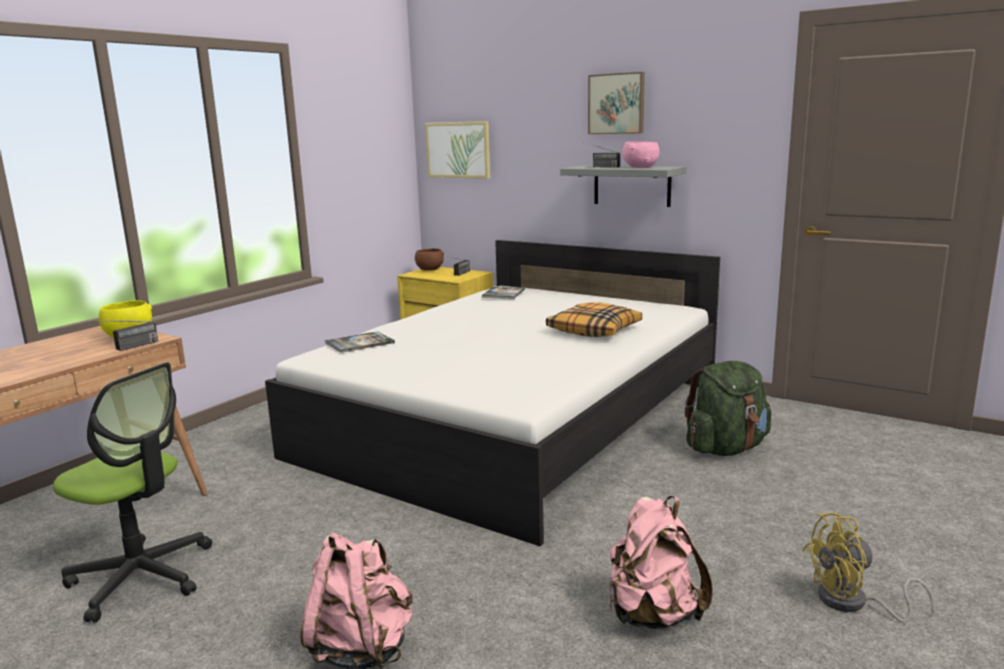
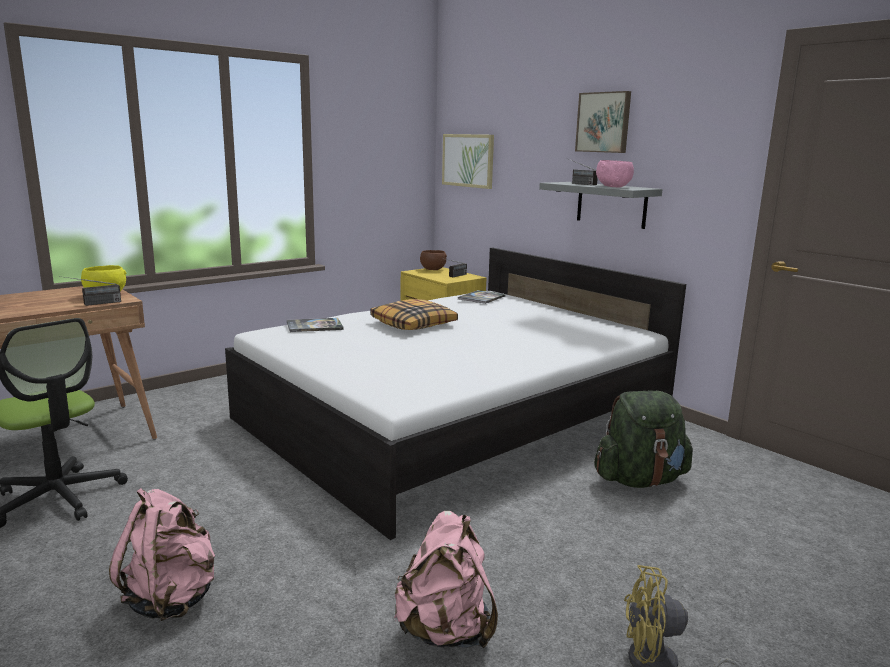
camera: 15 degrees right, 0 degrees up
(594, 330) = (532, 342): pillow -> pillow (414, 324)

